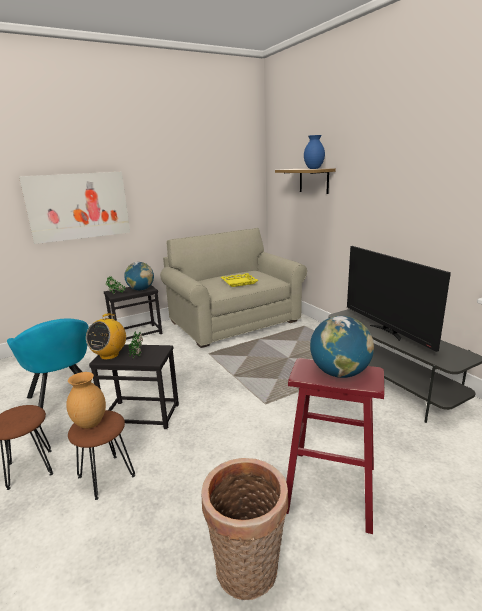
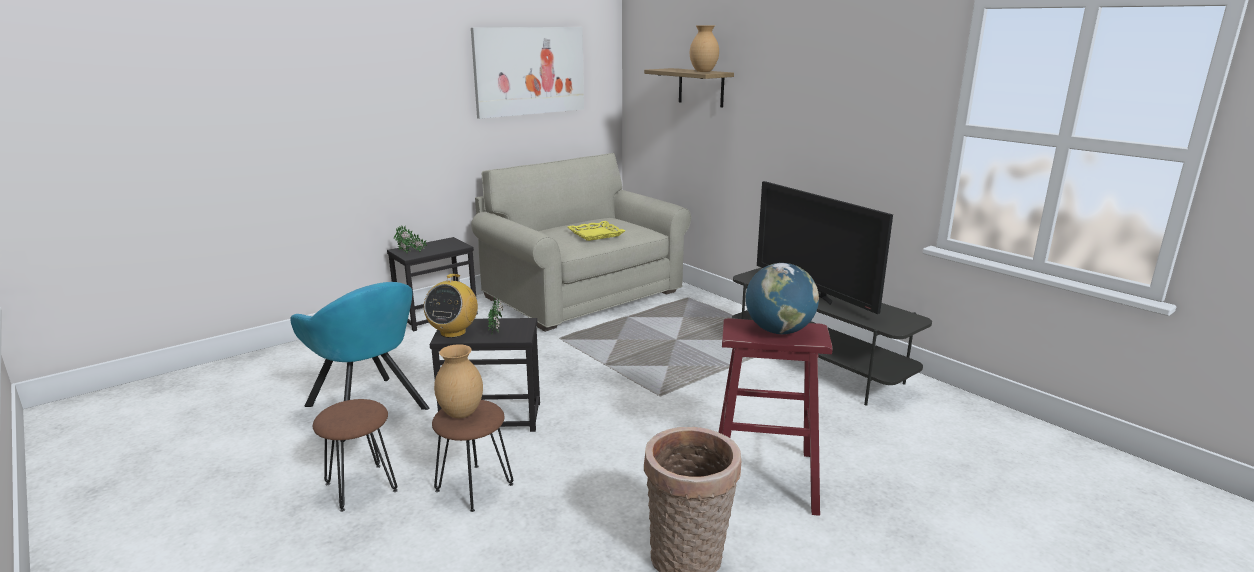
camera: 10 degrees left, 0 degrees up
(78, 206) = (354, 118): picture -> picture (529, 71)
(141, 289) = (446, 246): globe -> none
(314, 168) = (703, 71): blue vase -> brown vase

